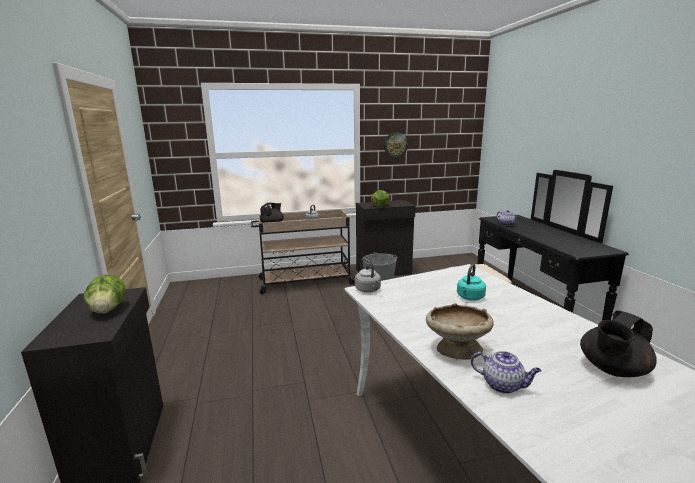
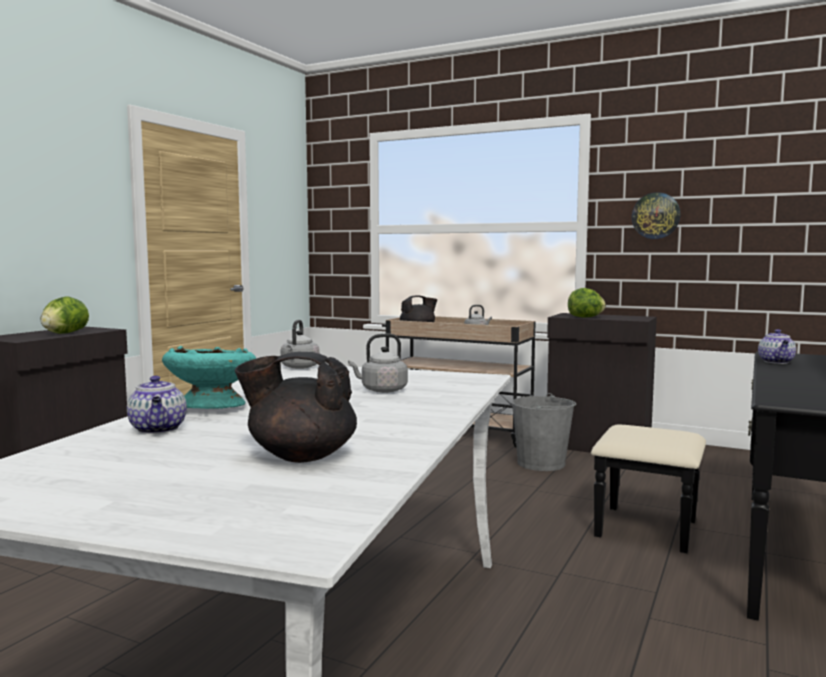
camera: 40 degrees right, 10 degrees down
(455, 350) = (211, 407): beige bowl -> turquoise bowl
(470, 298) = (381, 390): turquoise kettle -> grey kettle

